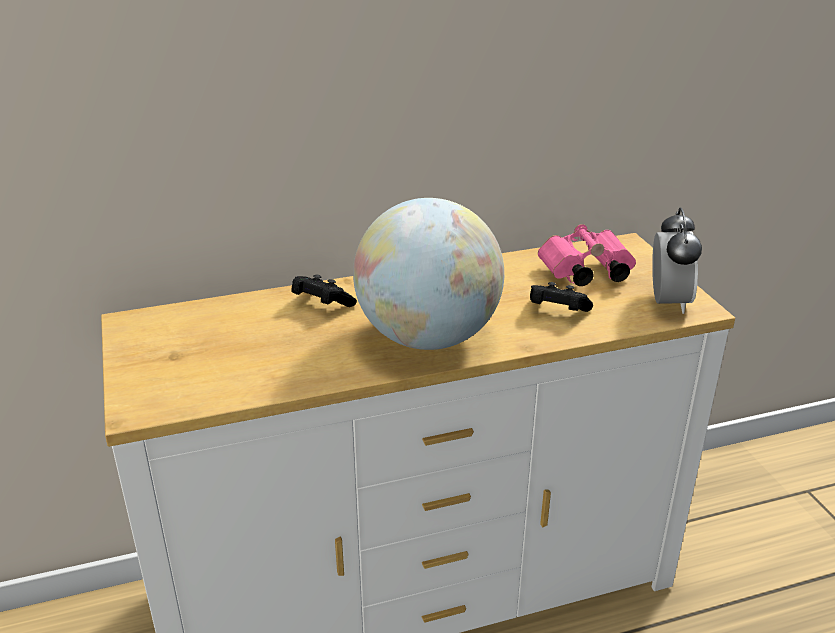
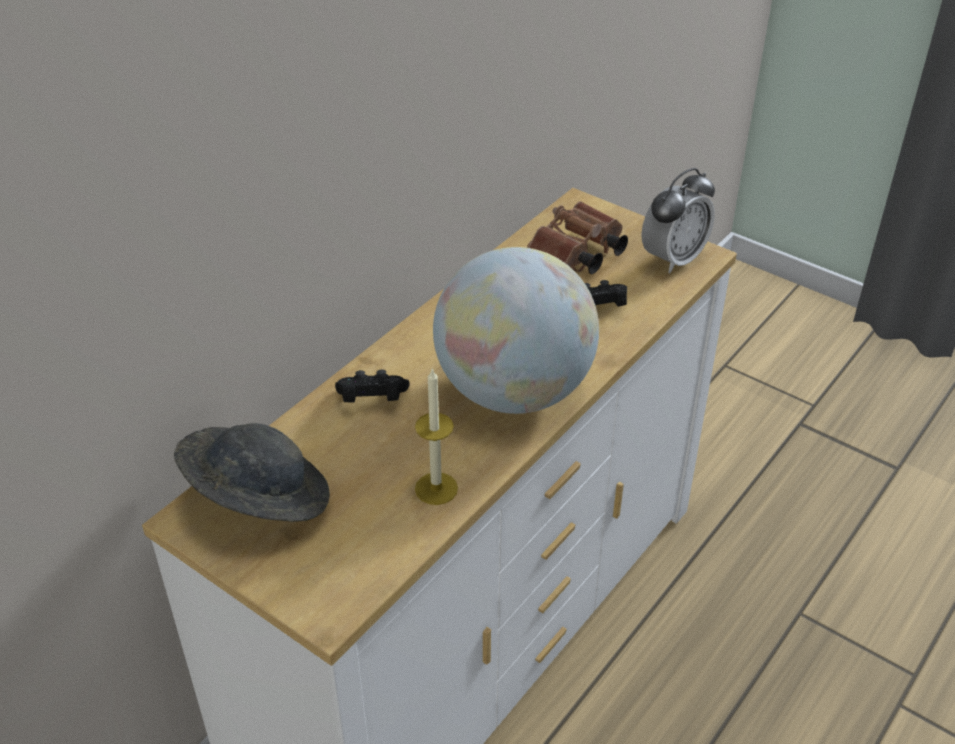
camera: 35 degrees left, 10 degrees up
(180, 328) = (257, 499): none -> grey hat
(297, 371) = (436, 488): none -> candle
(584, 274) = (576, 256): pink binoculars -> brown binoculars
(668, 302) = (673, 259): alarm clock -> alarm clock turned 75 degrees clockwise

